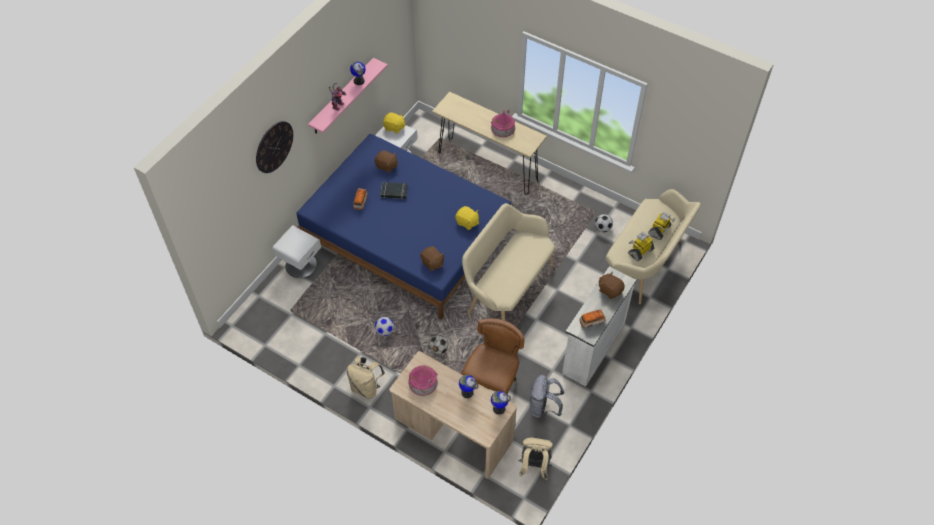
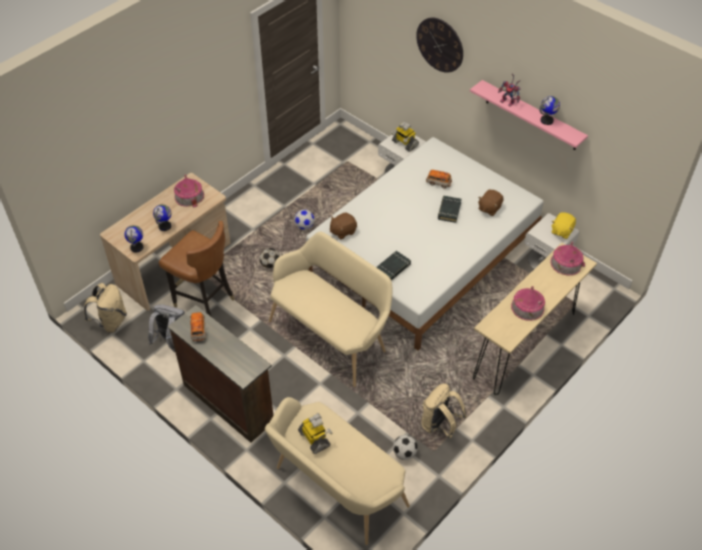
camera: 100 degrees right, 5 degrees down
(366, 387) = (245, 207): beige backpack -> beige backpack (439, 425)
(406, 236) = (423, 255): blue bed -> white bed
(453, 108) = (566, 263): none -> toy house
(467, 222) = (393, 268): yellow plush toy -> black book
(592, 349) = (229, 401): white dresser -> brown dresser
(610, 290) = (235, 357): brown plush toy -> none
(659, 230) = (344, 471): toy robot -> toy robot (404, 143)

